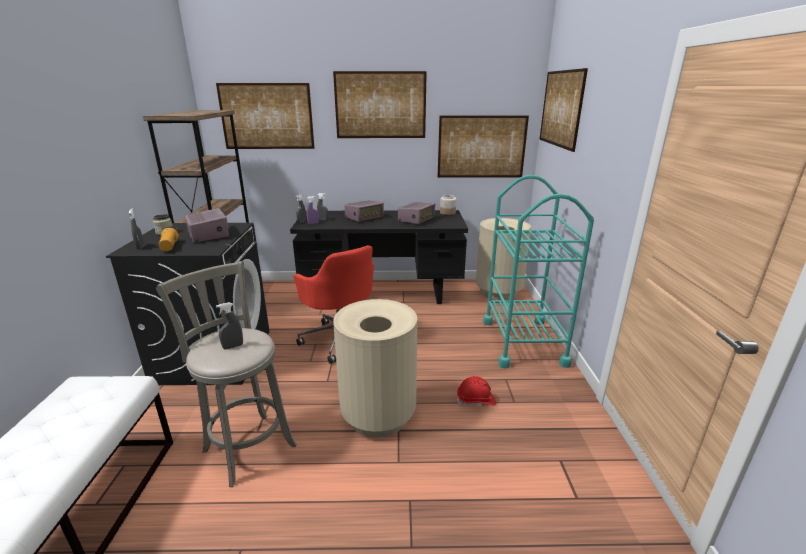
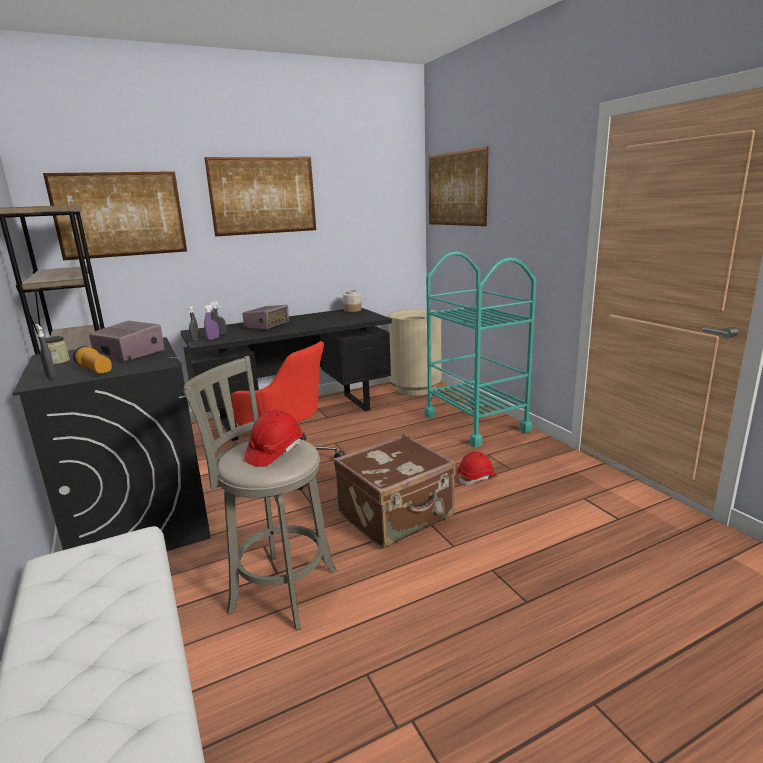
camera: 25 degrees left, 5 degrees down
(233, 346) = (274, 452): grey spray bottle -> red hard hat
(378, 415) = (397, 516): beige trash can -> brown suitcase
(416, 220) = (329, 319): radio -> none
(481, 147) = (374, 236): picture -> none

